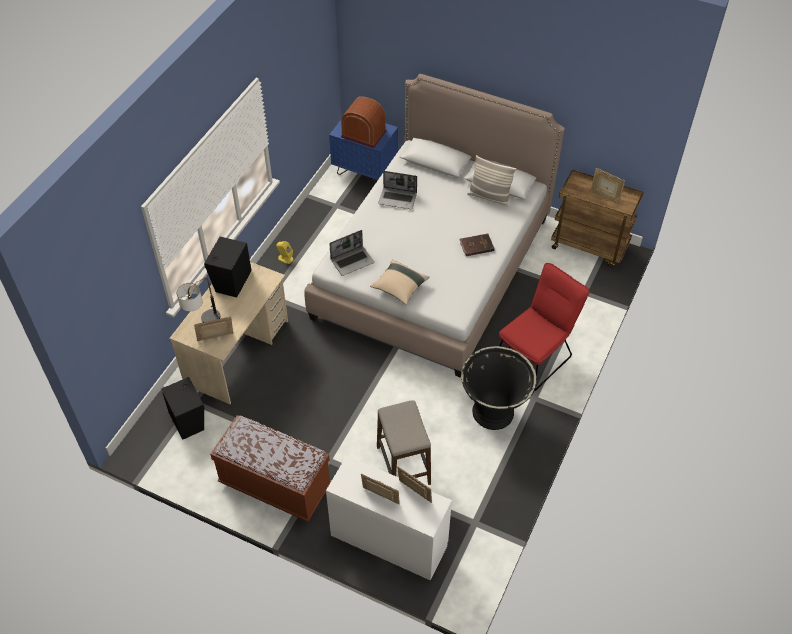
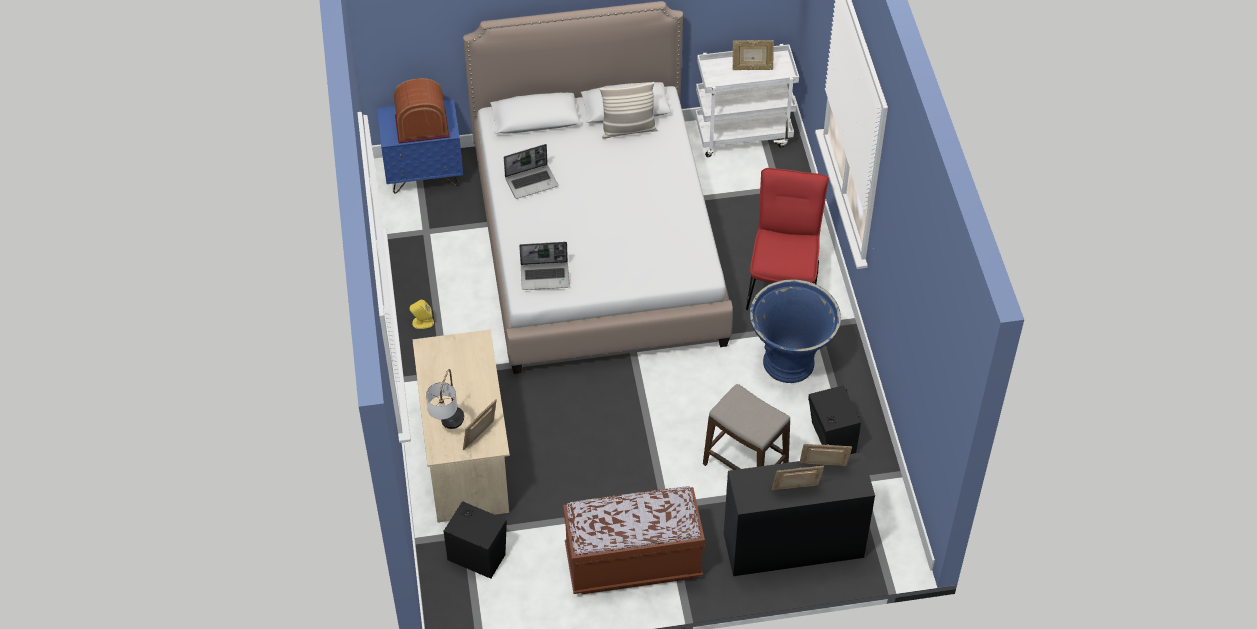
camera: 35 degrees left, 0 degrees up
(231, 281) = (437, 368): black speaker -> black speaker (831, 439)
(352, 261) = (545, 276): laptop -> laptop turned 60 degrees clockwise
(388, 540) = (793, 546): white desk -> black desk
(399, 287) = (620, 278): beige pillow -> none
(476, 245) = (660, 190): brown book -> none
(493, 413) = (790, 363): black planter -> blue planter
(590, 246) = (743, 134): brown cart -> white cart

